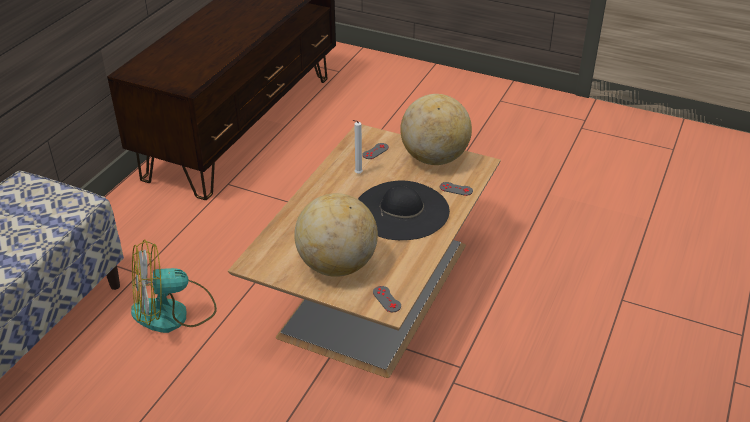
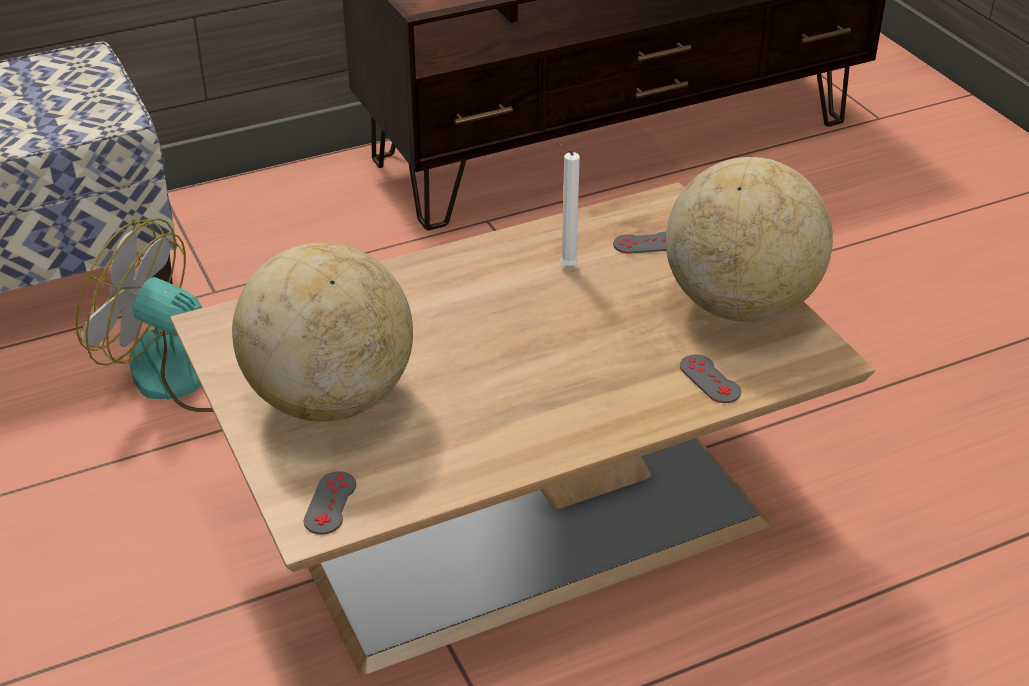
camera: 40 degrees right, 0 degrees up
(402, 210) = (560, 365): black hat -> none

